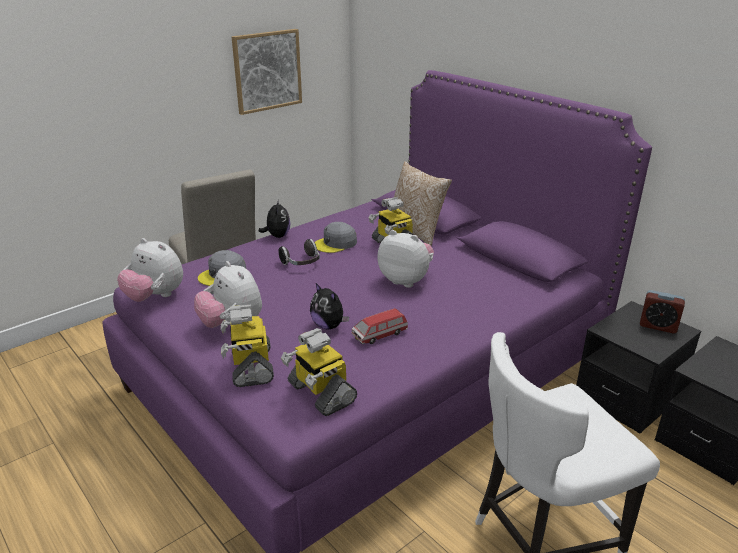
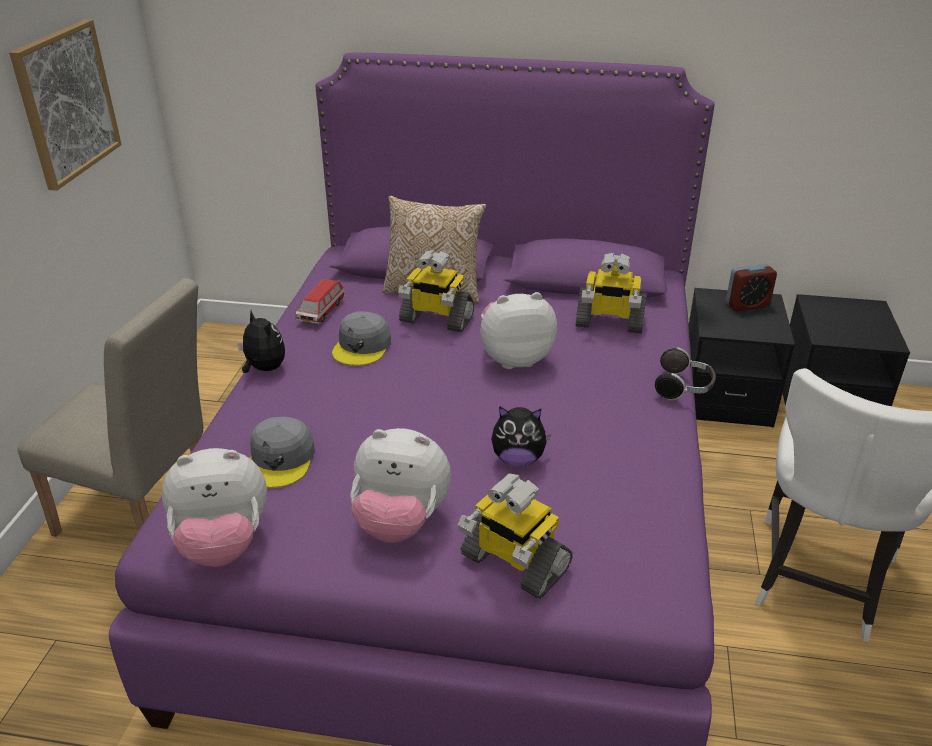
camera: 40 degrees left, 5 degrees up
(301, 263) = (360, 393): headphones -> headphones (684, 388)
(320, 393) = (635, 546): toy robot -> toy robot (609, 322)
(379, 335) = (588, 440): toy car -> toy car (321, 312)

